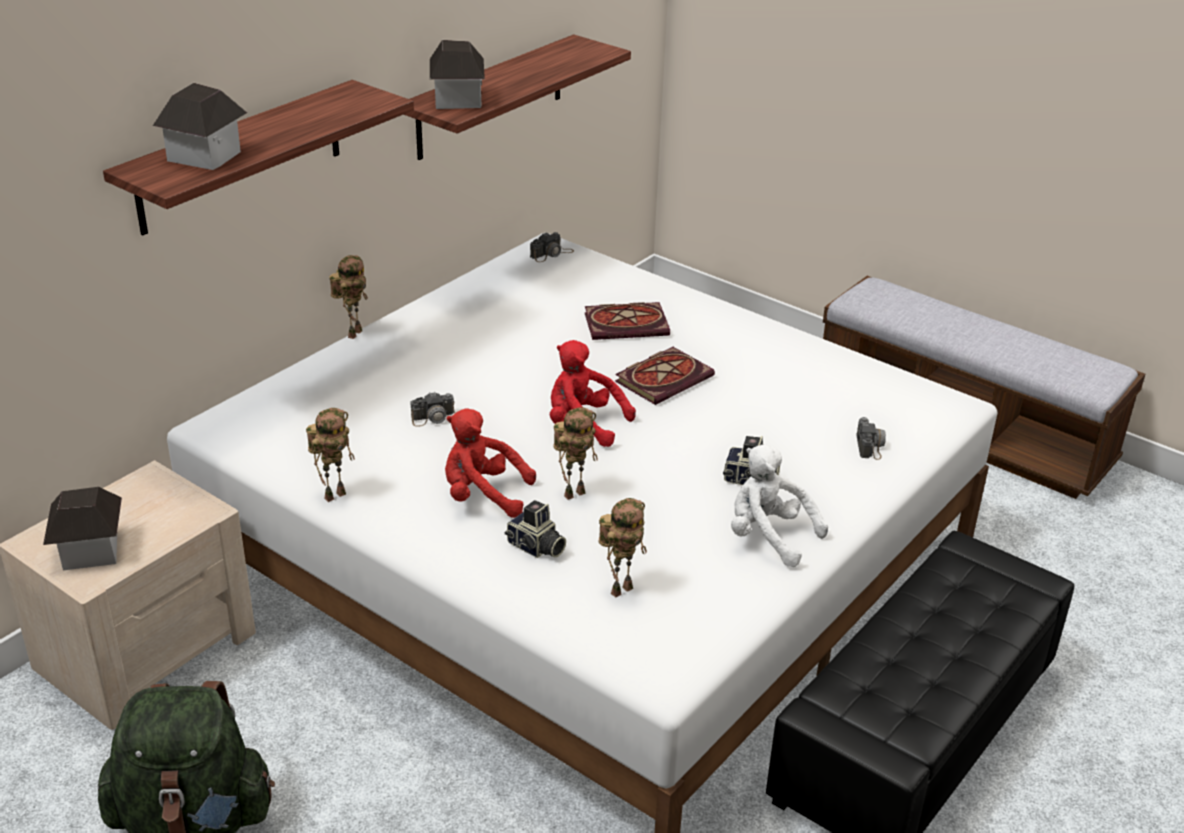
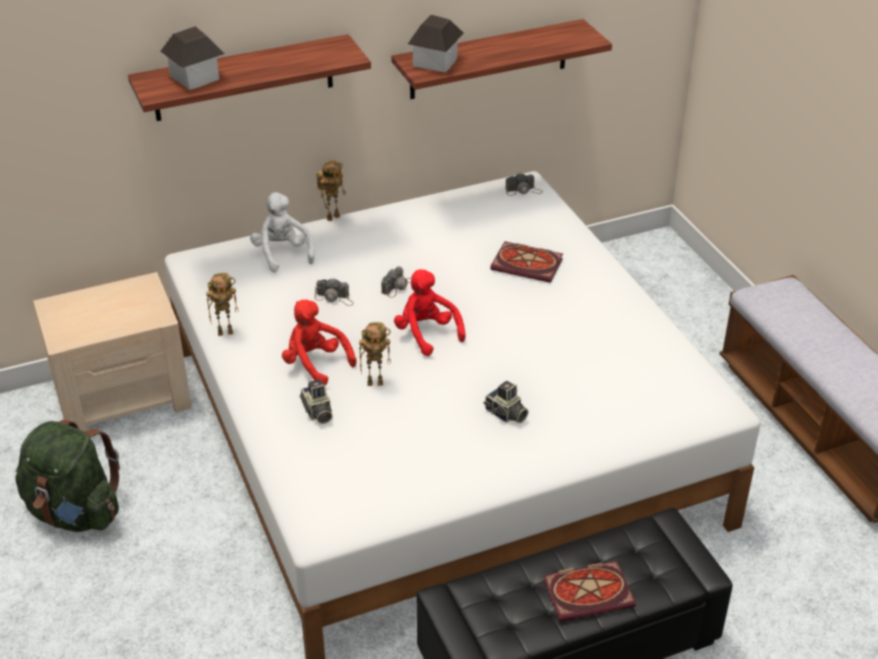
camera: 30 degrees right, 5 degrees up
(90, 550) = (77, 321): toy house -> none
(621, 588) = (346, 461): toy robot -> none
(664, 378) = (516, 315): book -> book (590, 592)
(768, 536) = (479, 460): white plush toy -> white plush toy (282, 254)
(870, 443) = (623, 417): camera -> camera (398, 286)

